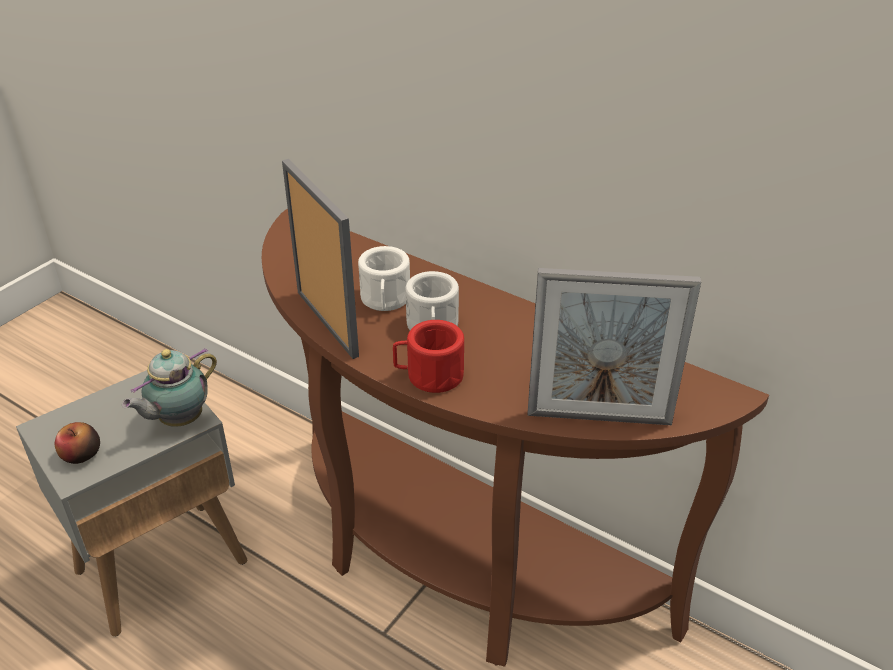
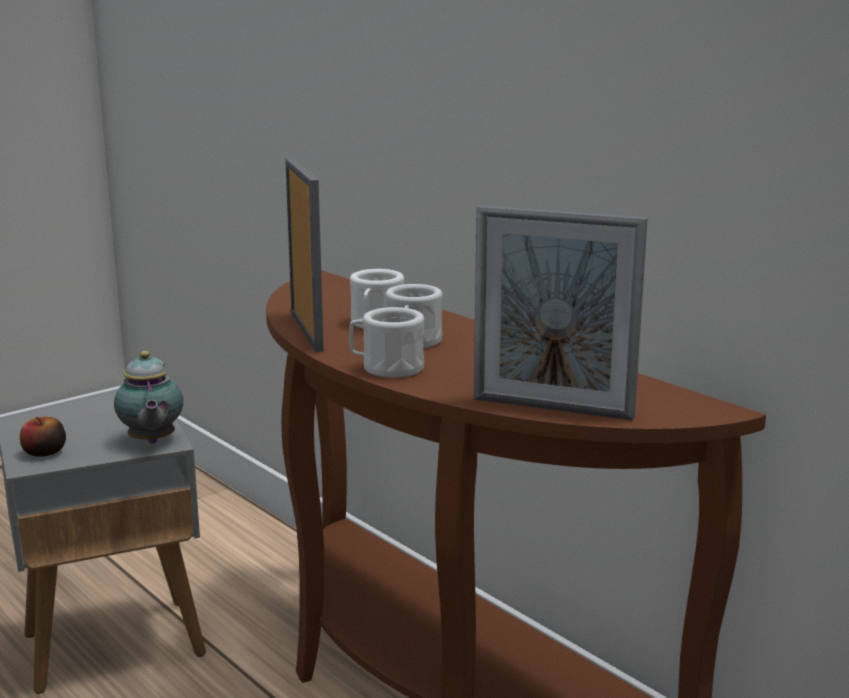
camera: 15 degrees right, 20 degrees down
(178, 420) = (151, 442): teapot -> teapot turned 75 degrees counterclockwise
(428, 375) = (386, 368): red mug -> white mug

